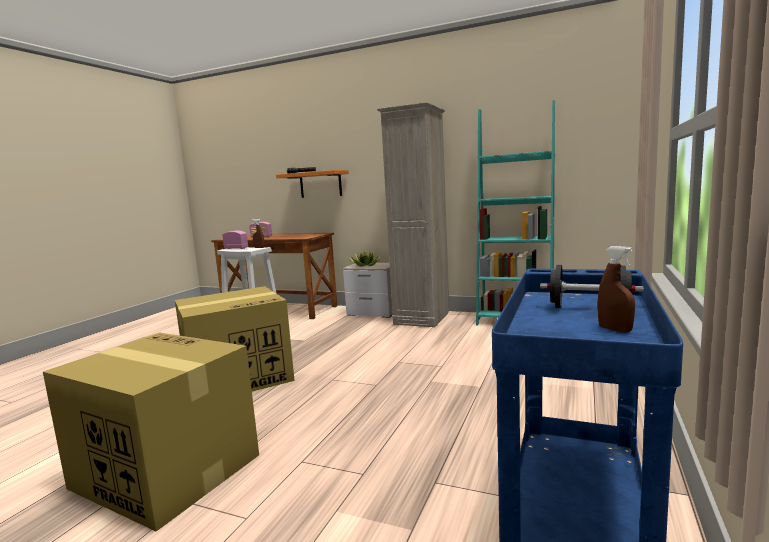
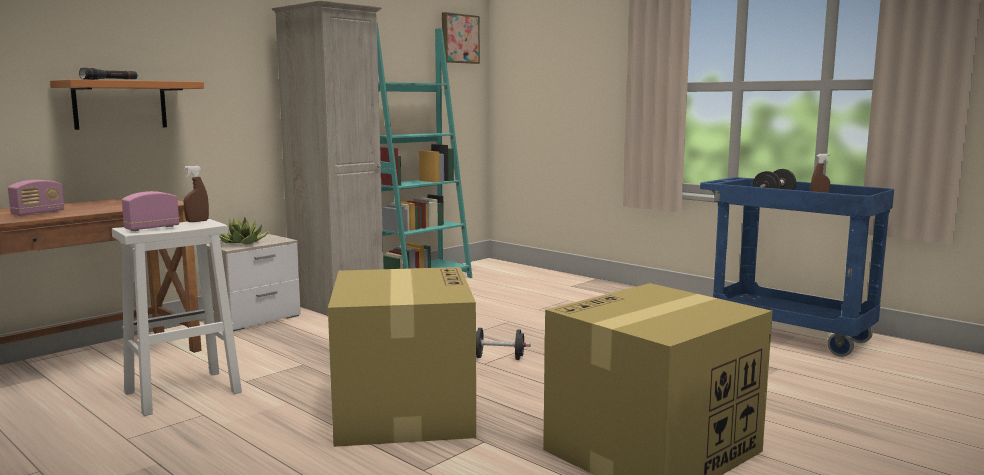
camera: 70 degrees left, 0 degrees up
(347, 381) = (498, 358): none -> black dumbbell
(591, 104) = (459, 38): none -> picture

